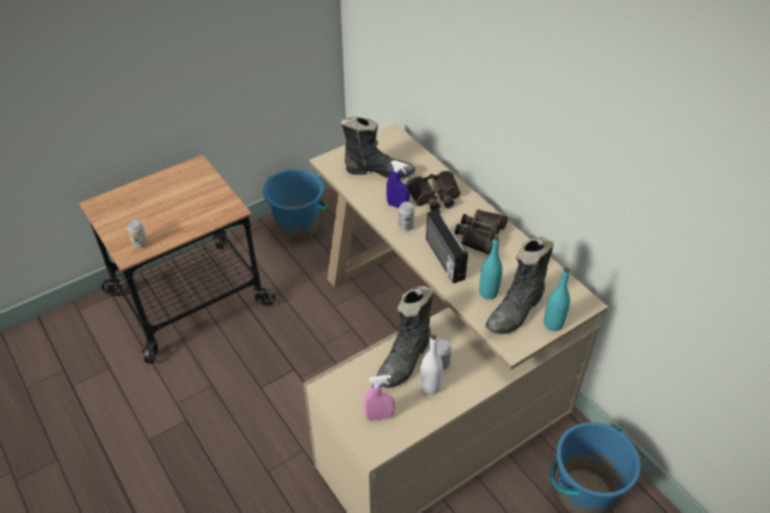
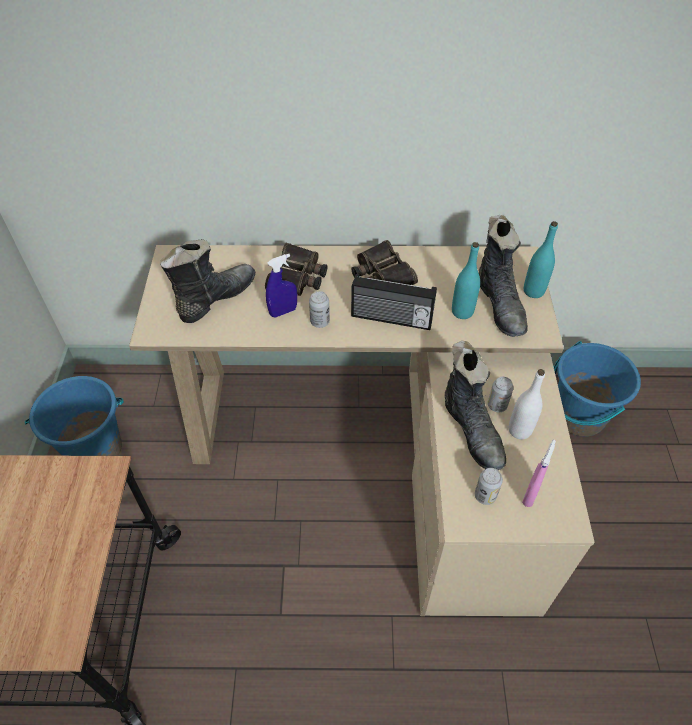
camera: 55 degrees left, 5 degrees up
(140, 244) = (55, 617): can -> can (485, 496)

